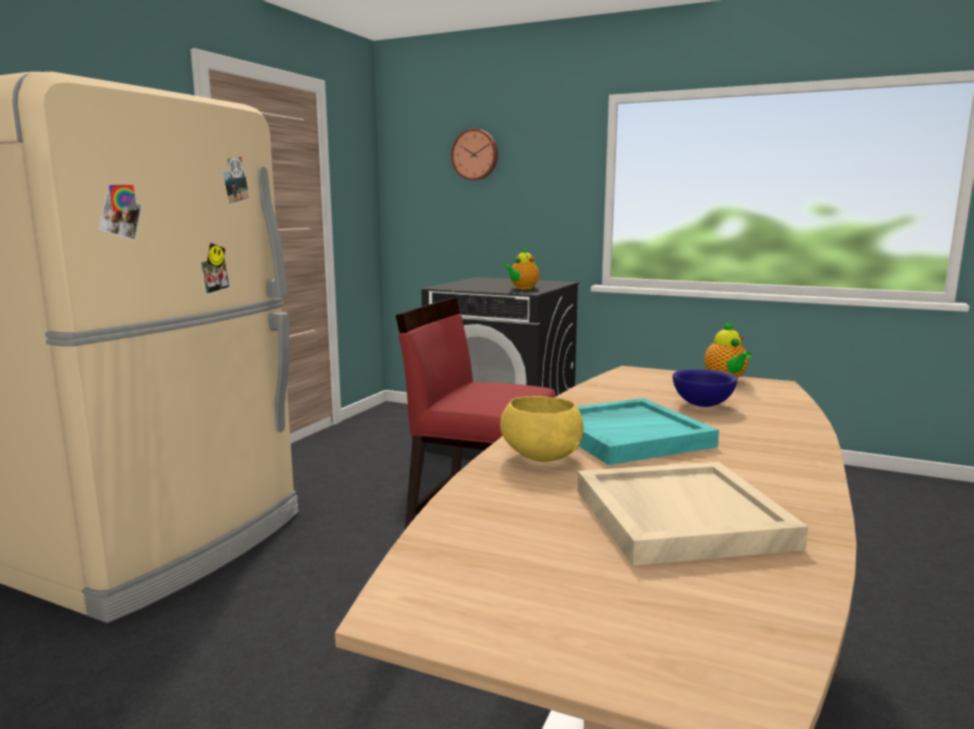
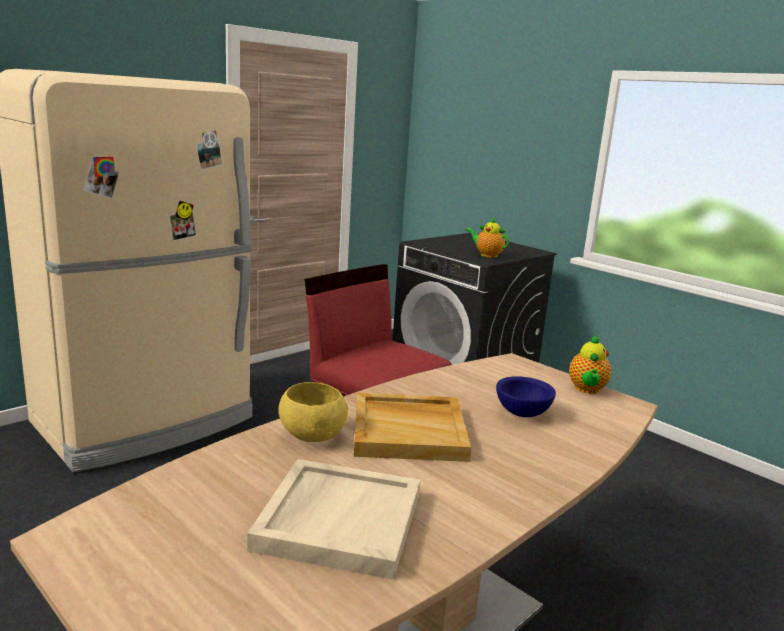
camera: 20 degrees right, 5 degrees up
(475, 155) = (488, 116): wall clock -> none
(522, 288) = (487, 255): teapot -> teapot turned 60 degrees clockwise
(628, 435) = (410, 431): turquoise tray -> beige tray

